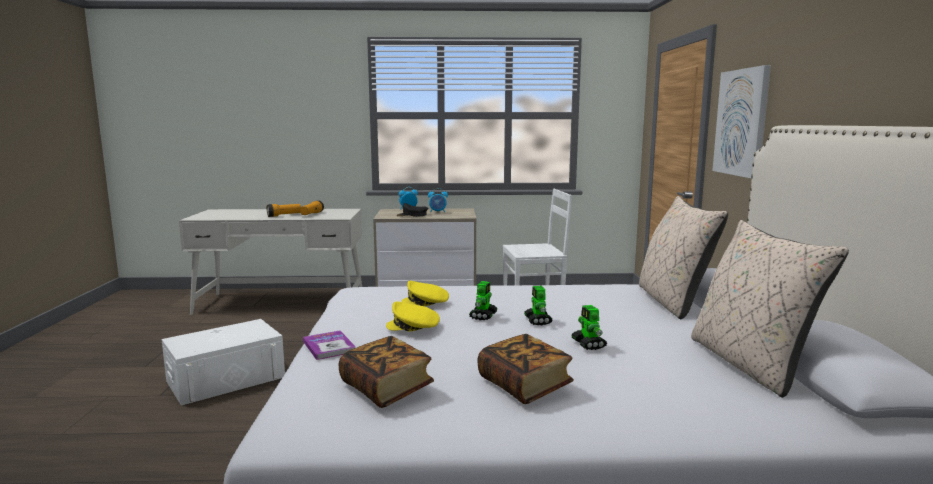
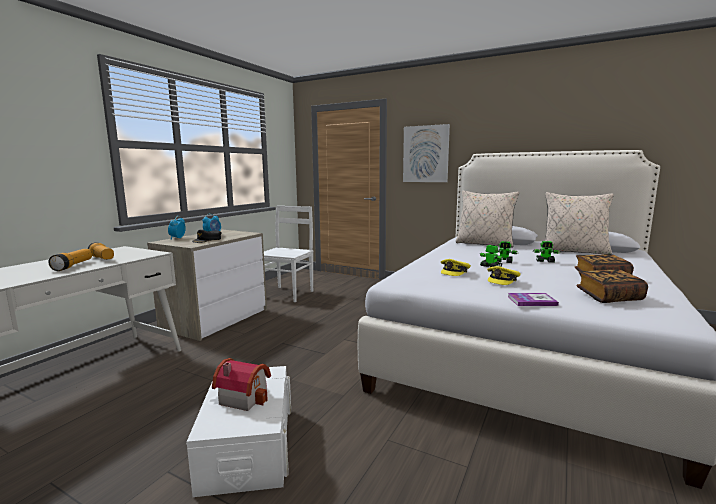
camera: 60 degrees left, 0 degrees up
(223, 336) = (244, 396): none -> toy house

